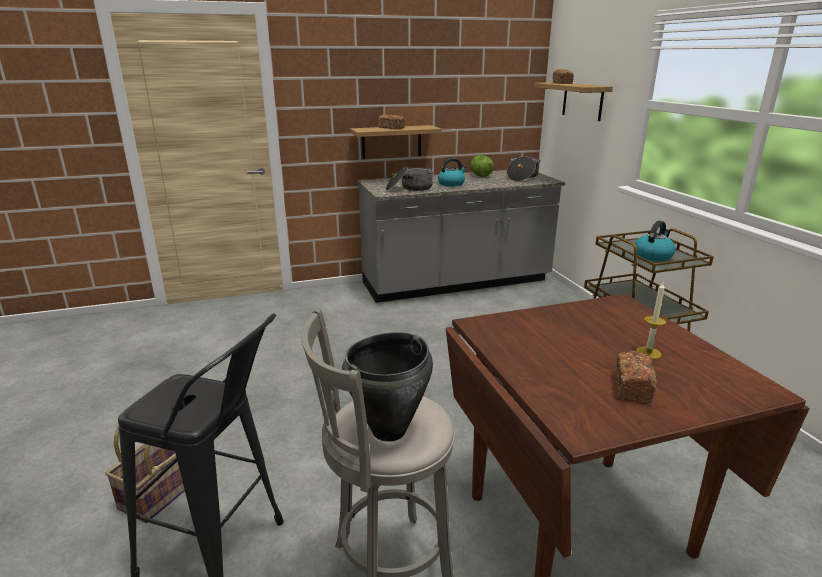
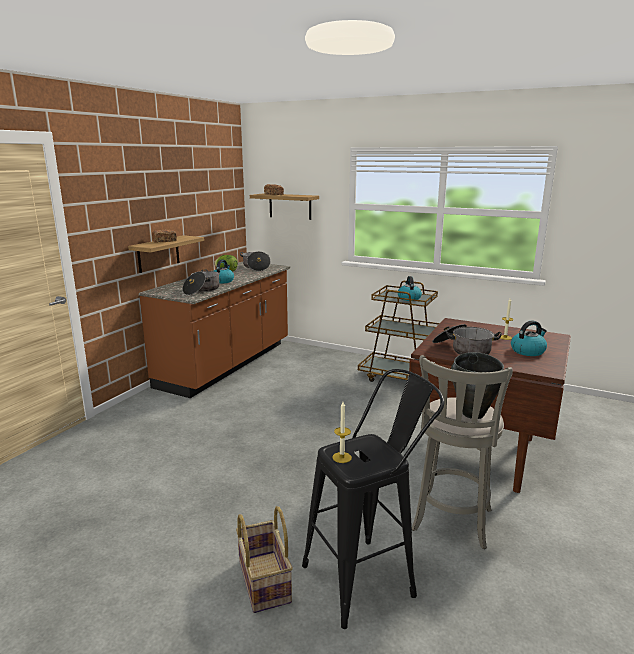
camera: 45 degrees left, 5 degrees down
(165, 392) = (342, 457): none -> candle
(456, 283) = (227, 364): grey counter -> brown counter
(530, 342) = (463, 350): none -> cooking pot
(632, 387) = (528, 351): bread -> kettle

